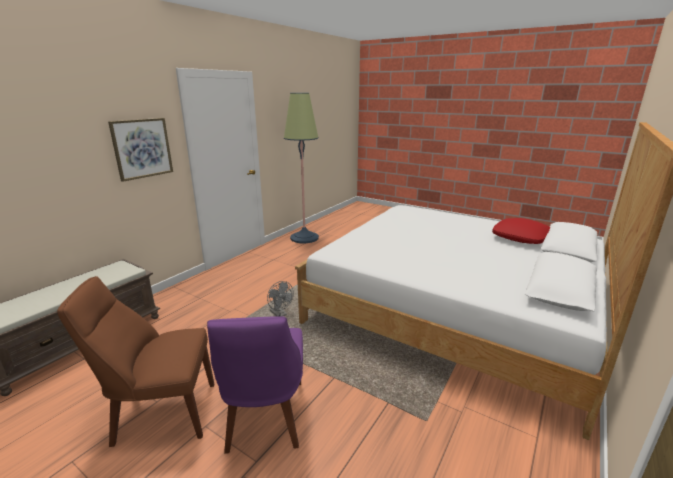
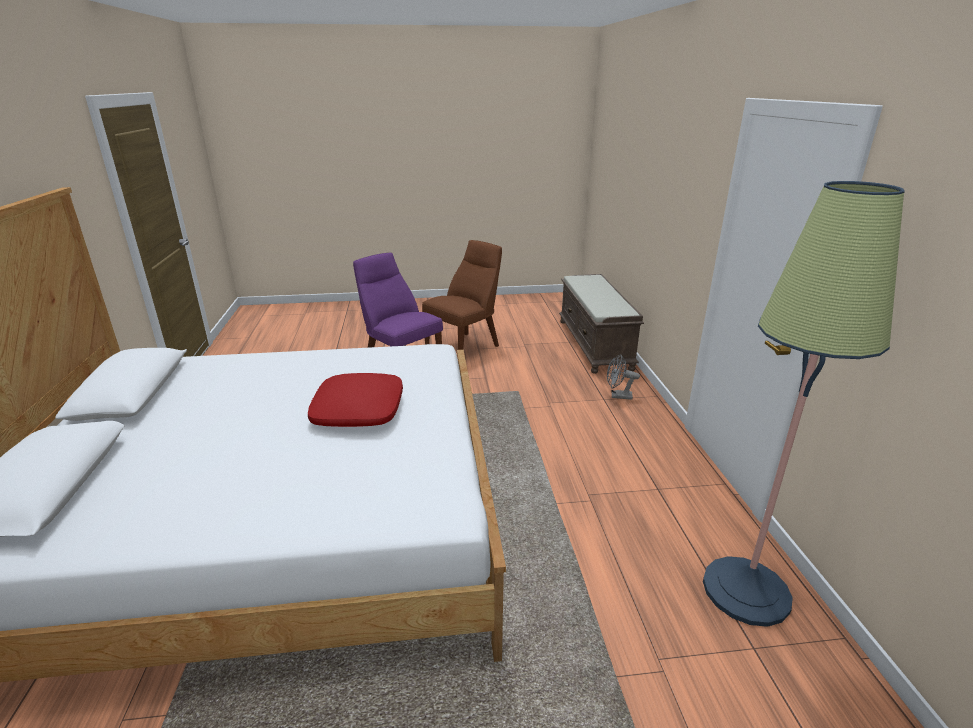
camera: 140 degrees right, 5 degrees up
(142, 148) = (688, 208): picture -> none
(280, 314) = (497, 421): grey fan -> grey fan (617, 396)
(520, 237) = (139, 486): red pillow -> red pillow (359, 410)

